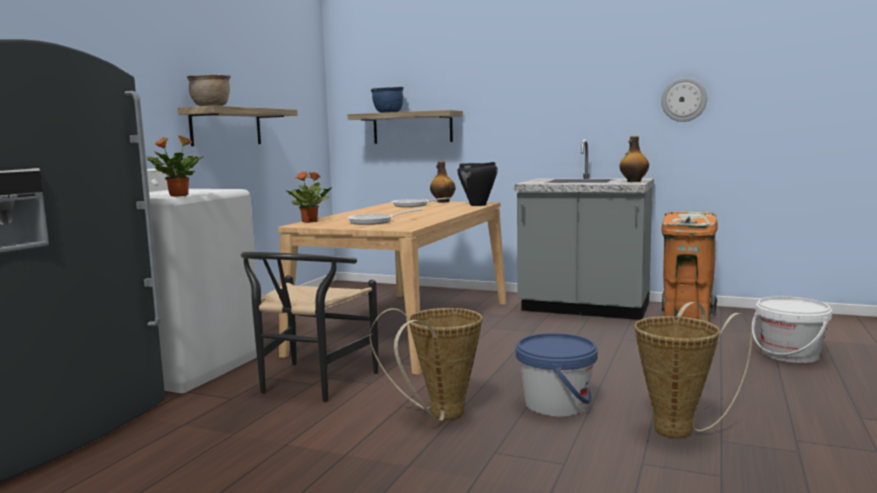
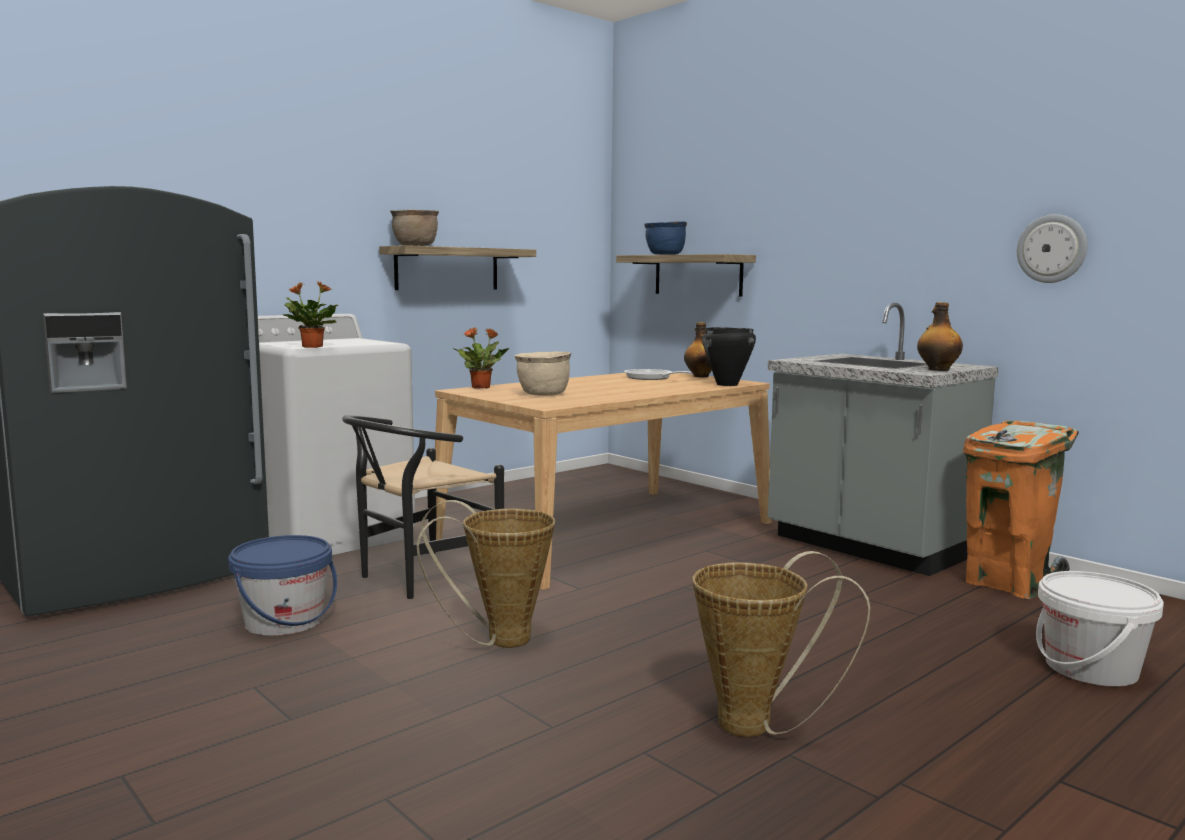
camera: 25 degrees right, 0 degrees up
(375, 222) = (543, 395): frying pan -> beige cooking pot
(556, 404) = (646, 658): blue bucket -> blue bucket (284, 621)

